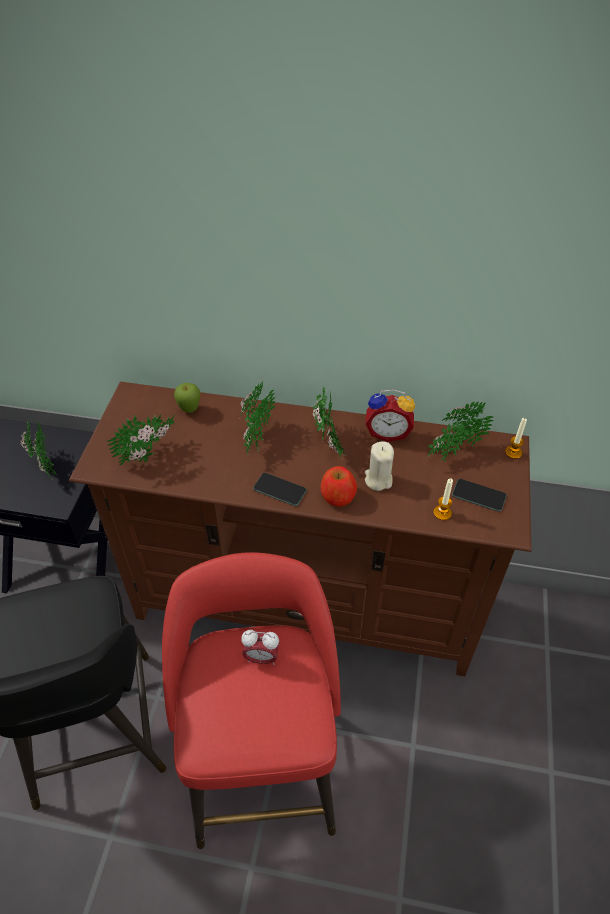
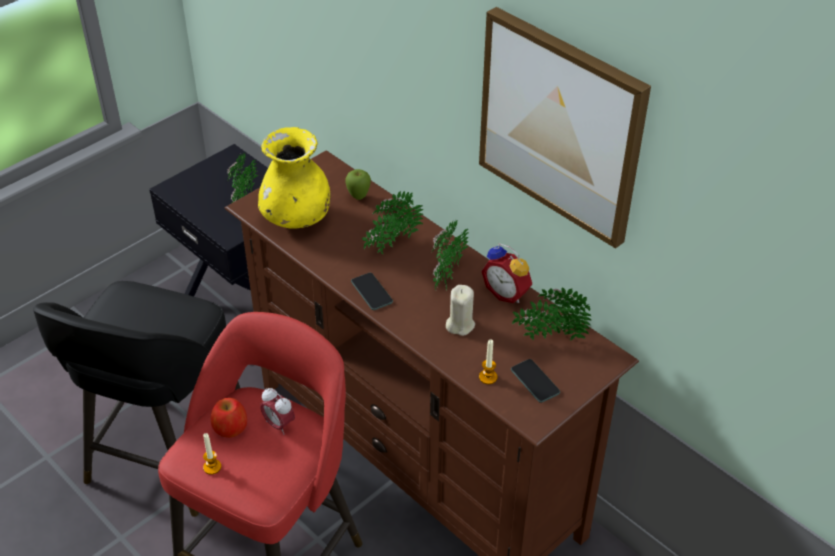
camera: 35 degrees right, 5 degrees down
(149, 456) = (296, 218): potted plant -> yellow vase
(338, 495) = (414, 319): apple -> apple (230, 427)
(431, 252) = (561, 126): none -> picture
(513, 452) = (606, 365): candle -> candle (212, 467)

